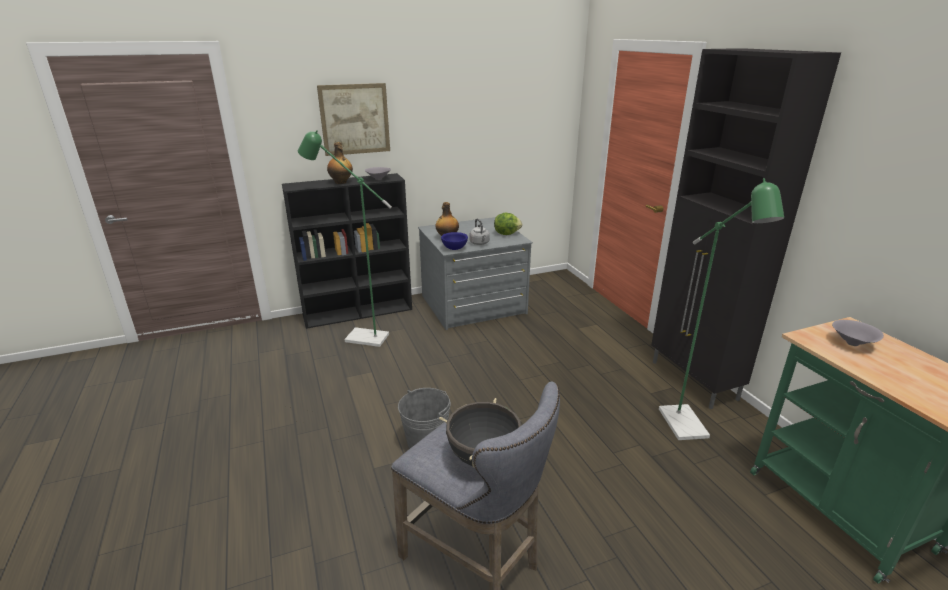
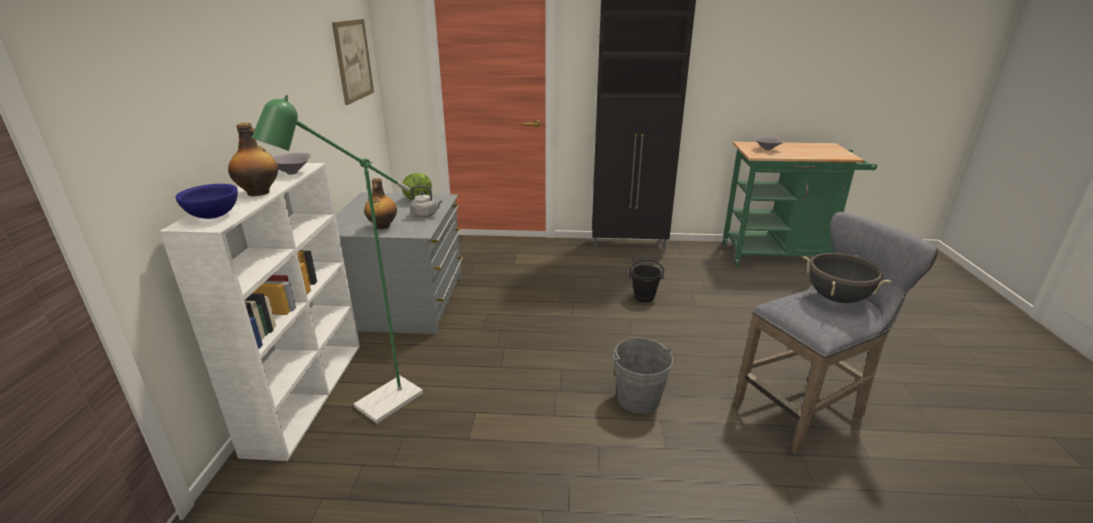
camera: 65 degrees left, 0 degrees up
(355, 119) = (215, 84): picture -> picture (353, 60)
(359, 312) = (307, 393): black bookcase -> white bookcase
(455, 248) = (421, 229): blue bowl -> blue bowl (214, 216)
(594, 413) = (644, 297): none -> black bucket
(687, 429) = (683, 269): green floor lamp -> none

